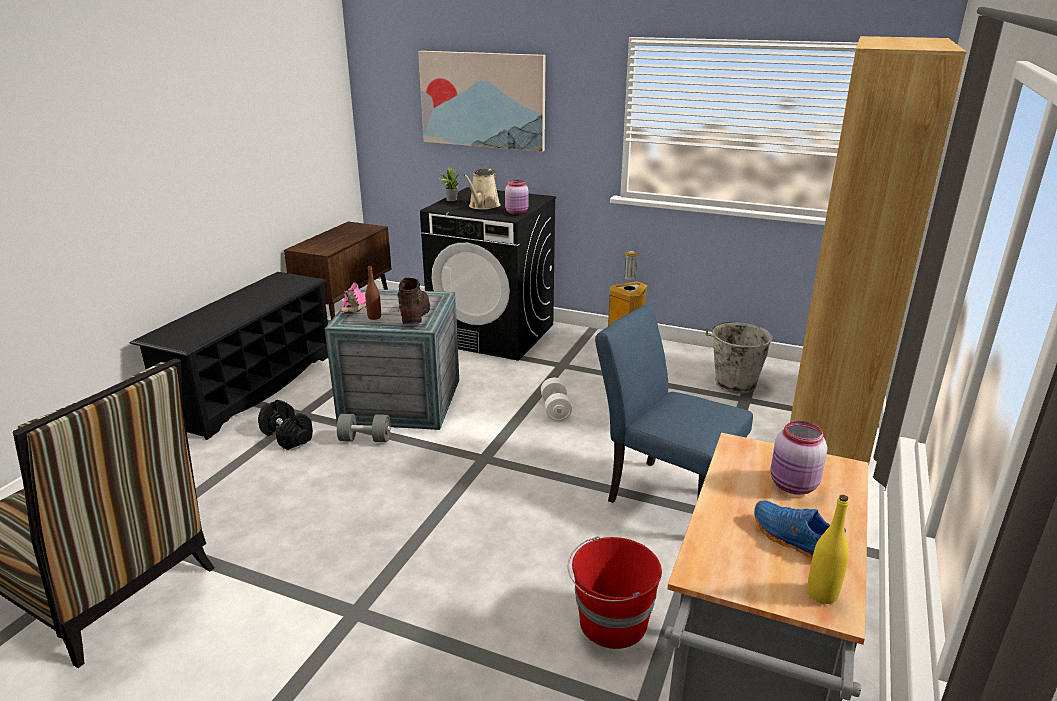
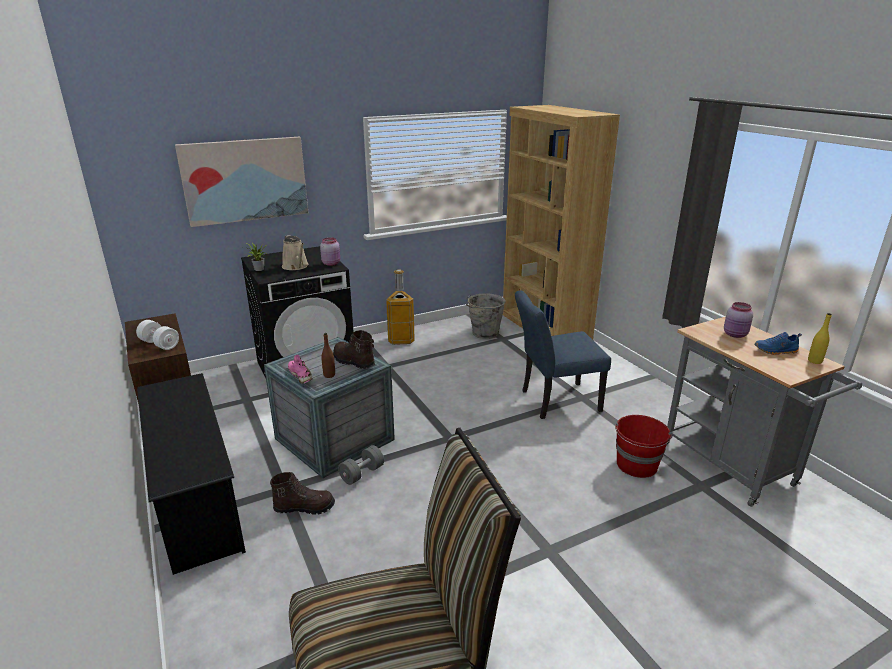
camera: 50 degrees left, 0 degrees up
(287, 436) = (304, 507): black dumbbell -> brown boot
(555, 410) = (432, 391): white dumbbell -> white dumbbell (159, 344)

